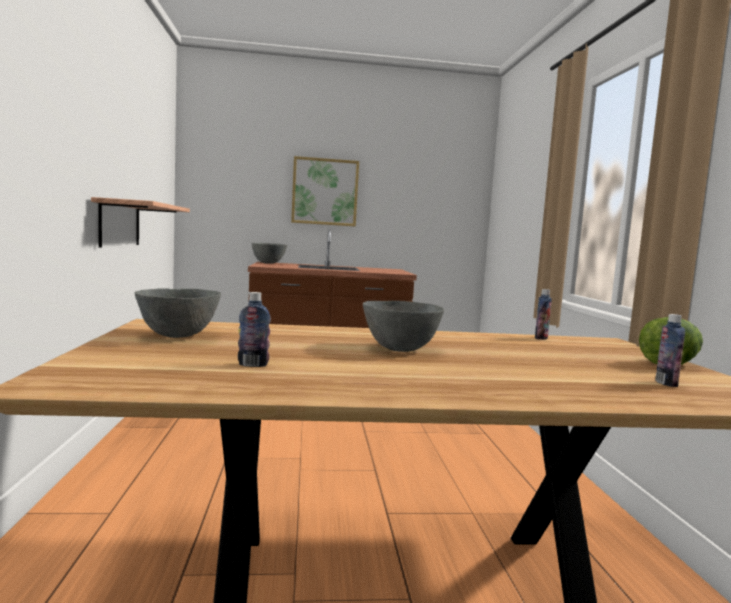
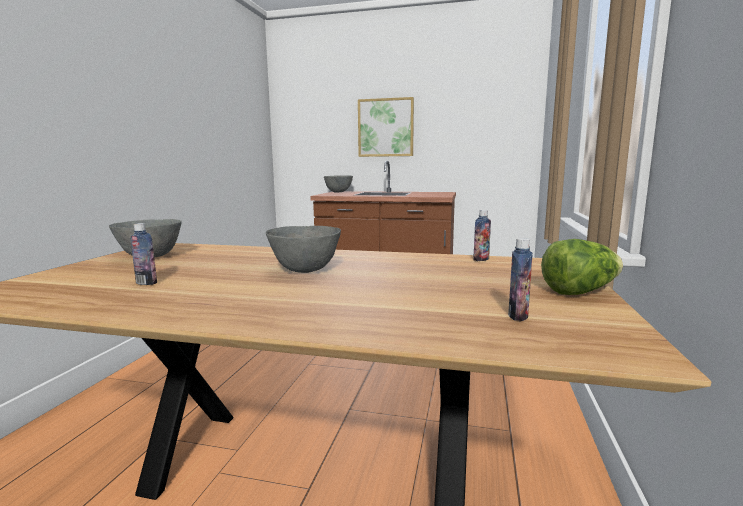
camera: 20 degrees right, 5 degrees up
(120, 224) = (198, 168): shelf -> none

